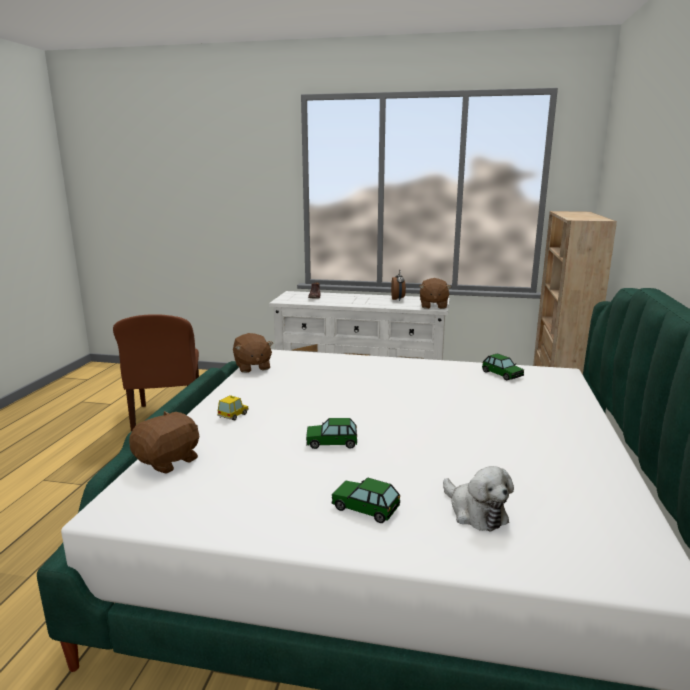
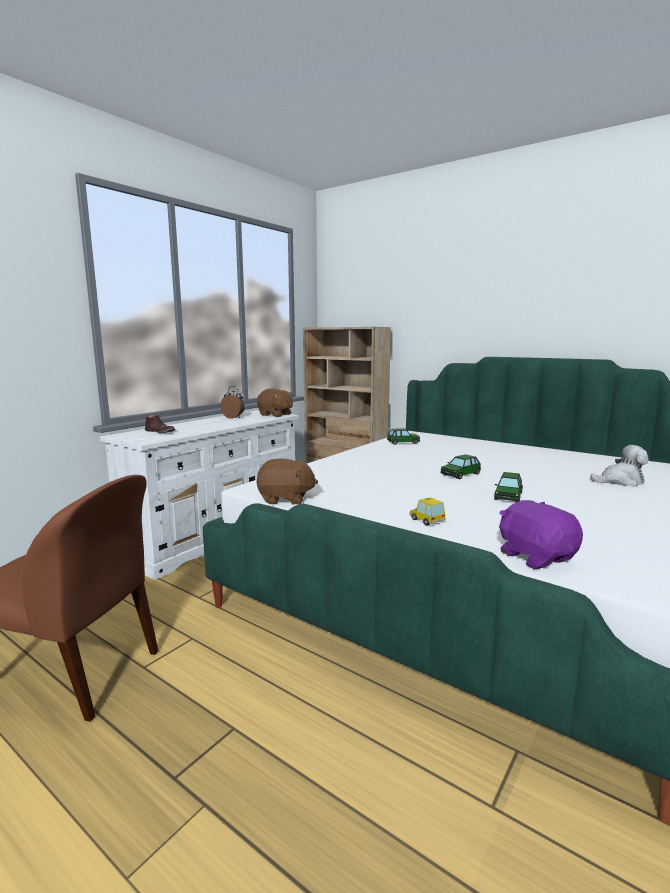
camera: 65 degrees left, 5 degrees down
(168, 461) = (536, 557): brown plush toy -> purple plush toy
(365, 507) = (621, 502): toy car -> toy car (460, 474)

